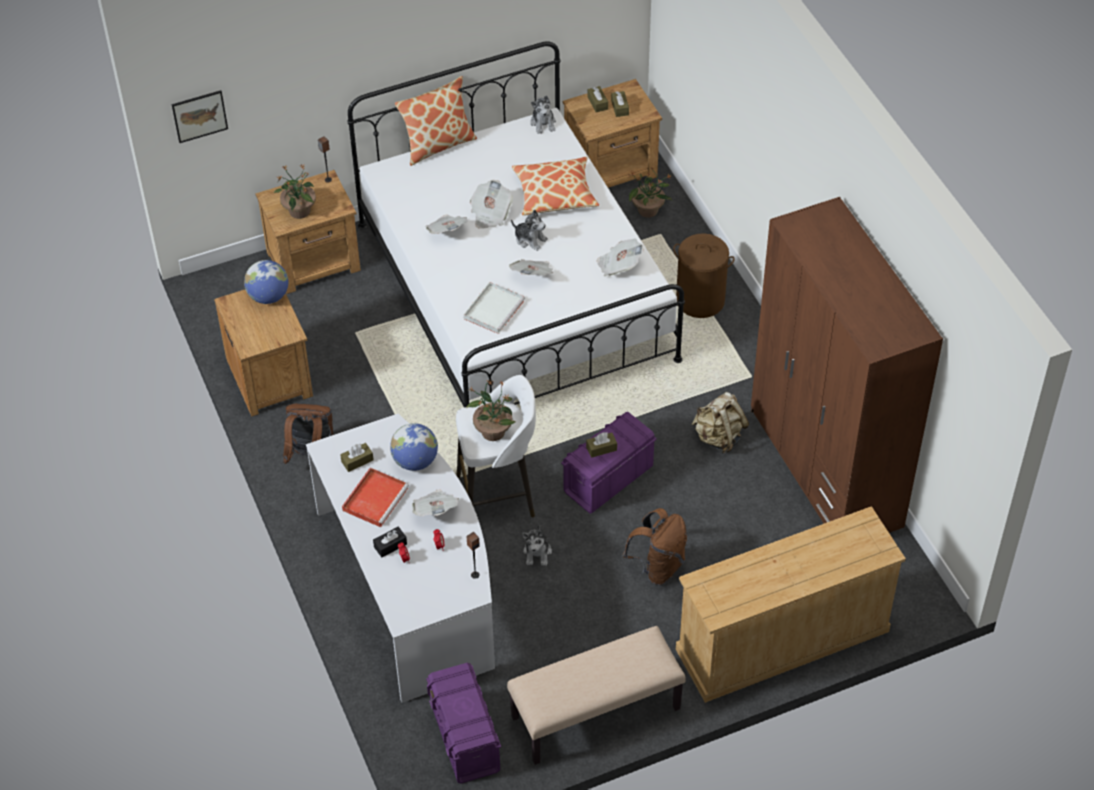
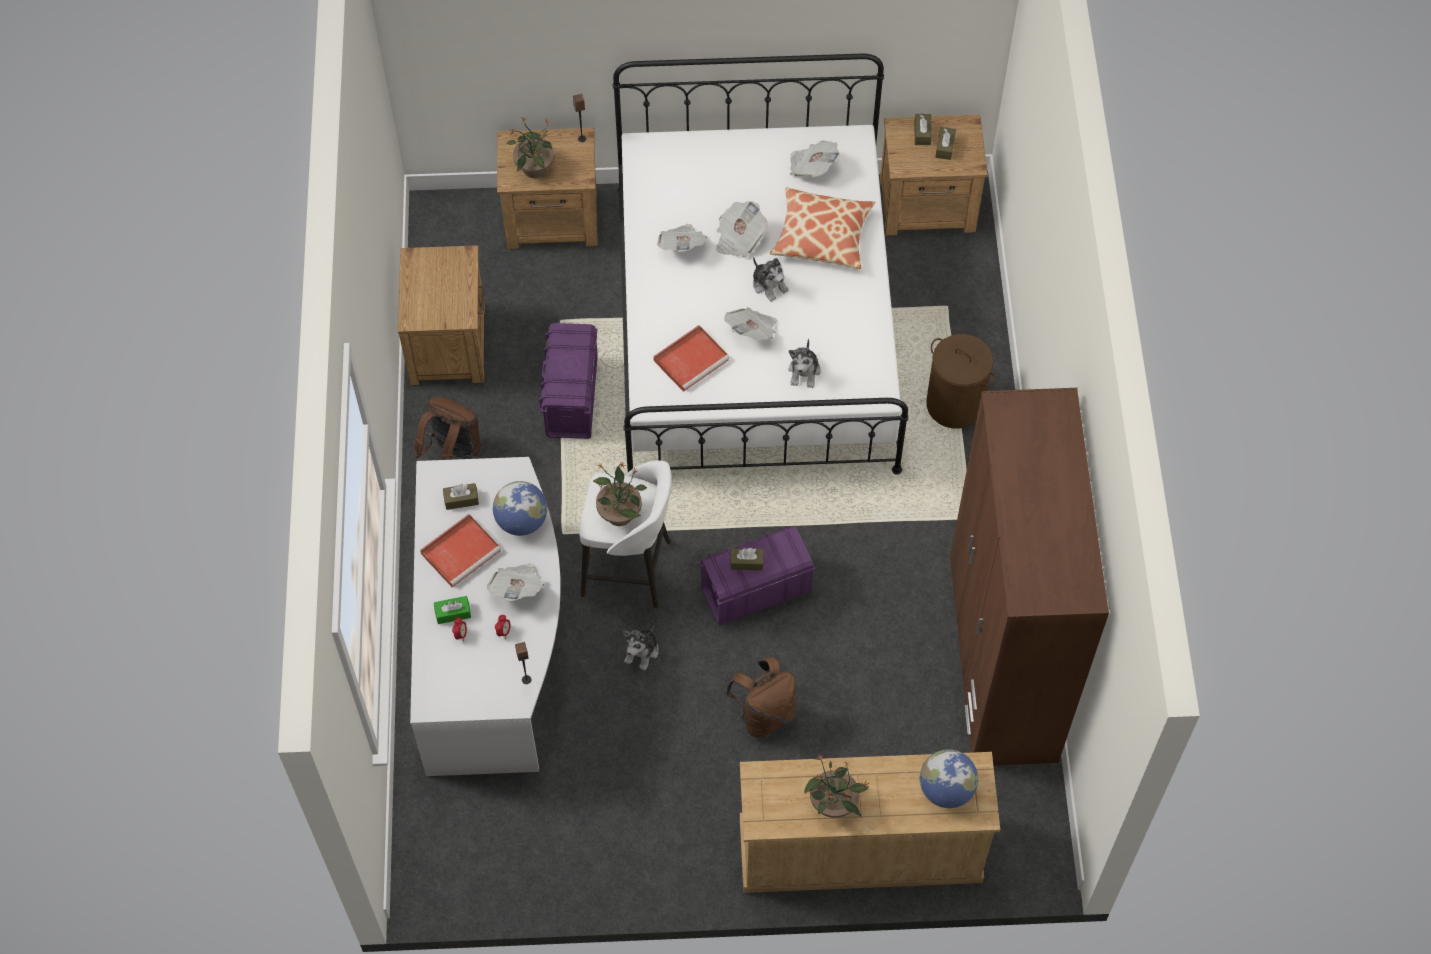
camera: 20 degrees right, 10 degrees up
(199, 116) = (436, 40): picture -> none
(268, 296) = (458, 264): globe -> globe (946, 789)
(390, 545) = (453, 613): black tissue box -> green tissue box
(437, 145) = (719, 132): pillow -> none
(465, 739) = (473, 841): purple storage box -> purple storage box (571, 397)
(494, 309) = (692, 359): white tray -> red tray
(543, 123) = (848, 141): plush toy -> plush toy (804, 371)
(595, 714) = (621, 863): beige bench -> none
(619, 265) = (853, 350): newspaper -> newspaper (812, 167)
(648, 210) = (946, 272): potted plant -> potted plant (834, 804)
(719, 437) = (900, 581): beige backpack -> none

